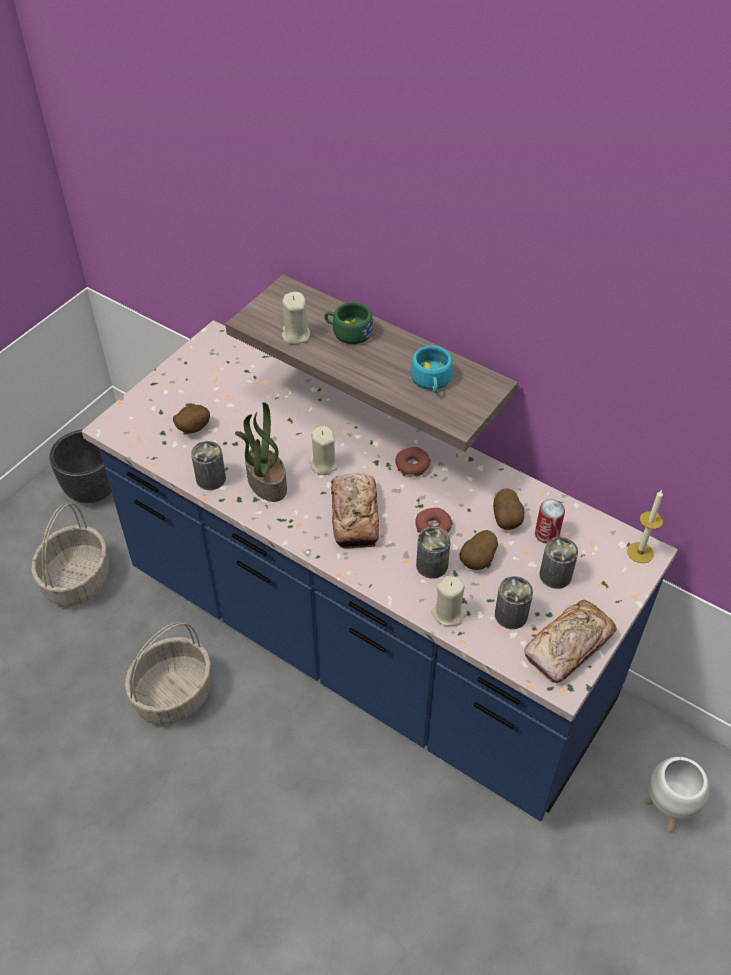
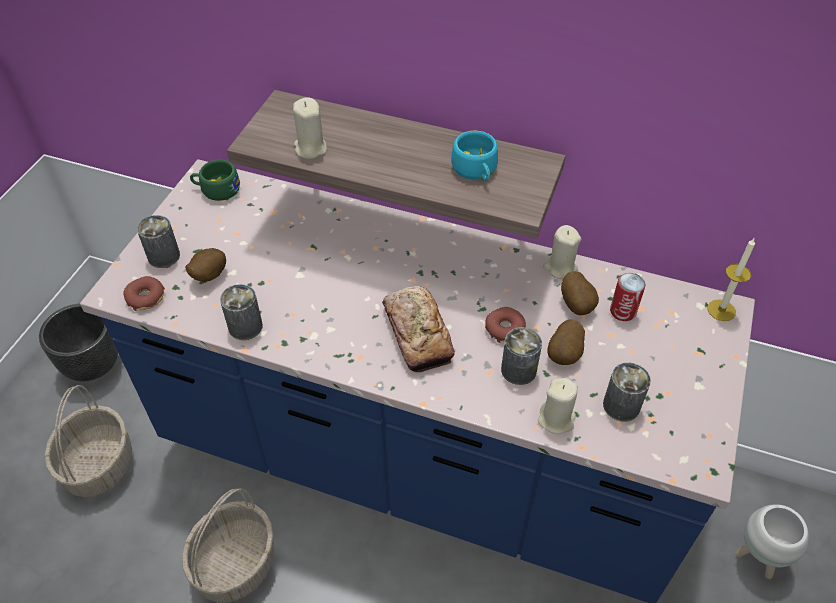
camera: 15 degrees left, 0 degrees up
(265, 483) = (308, 318): potted plant -> none
(323, 464) = (365, 286): beige candle -> beige candle (560, 268)
(348, 332) = (367, 136): green cup -> green cup (216, 189)
(412, 466) = (459, 269): donut -> donut (146, 297)
(555, 575) = (648, 352): can -> can (164, 256)
(568, 647) = (694, 426): bread -> none

